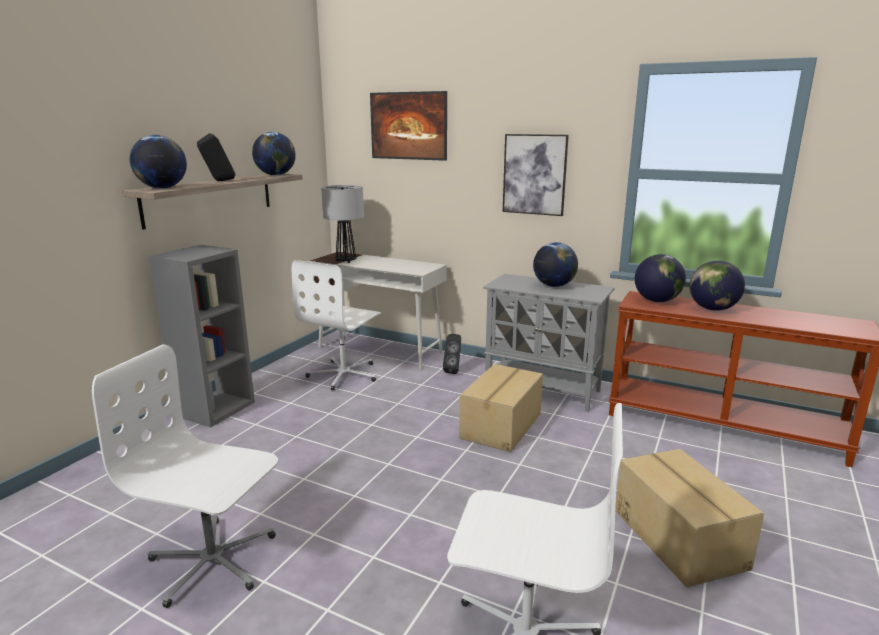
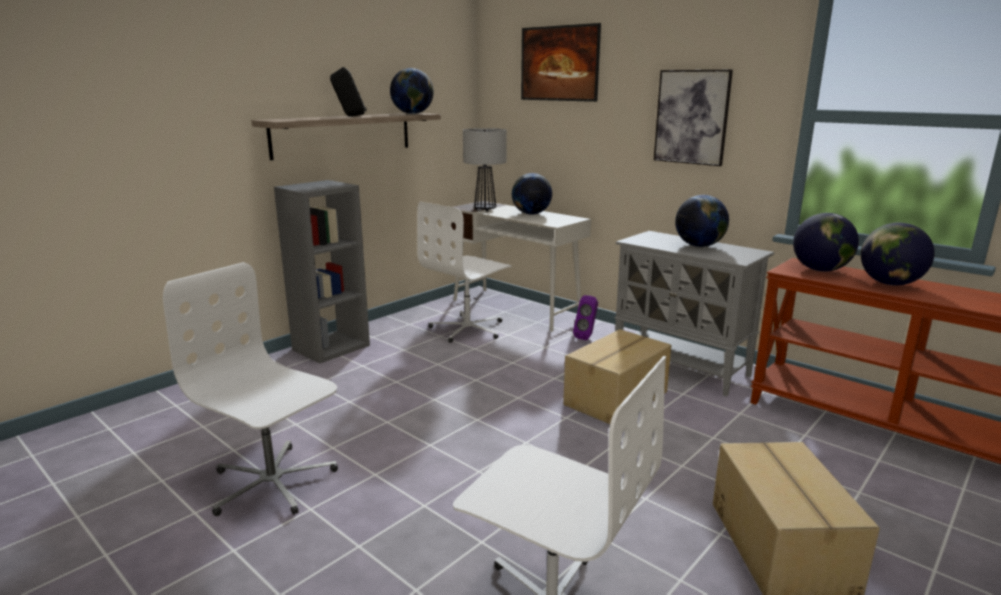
camera: 15 degrees right, 0 degrees up
(162, 188) = (288, 119): globe -> globe (531, 214)
(454, 370) = (587, 337): black speaker -> purple speaker

